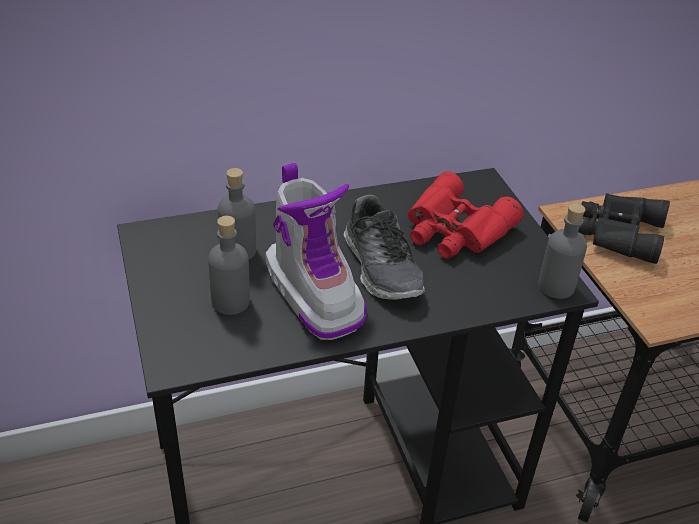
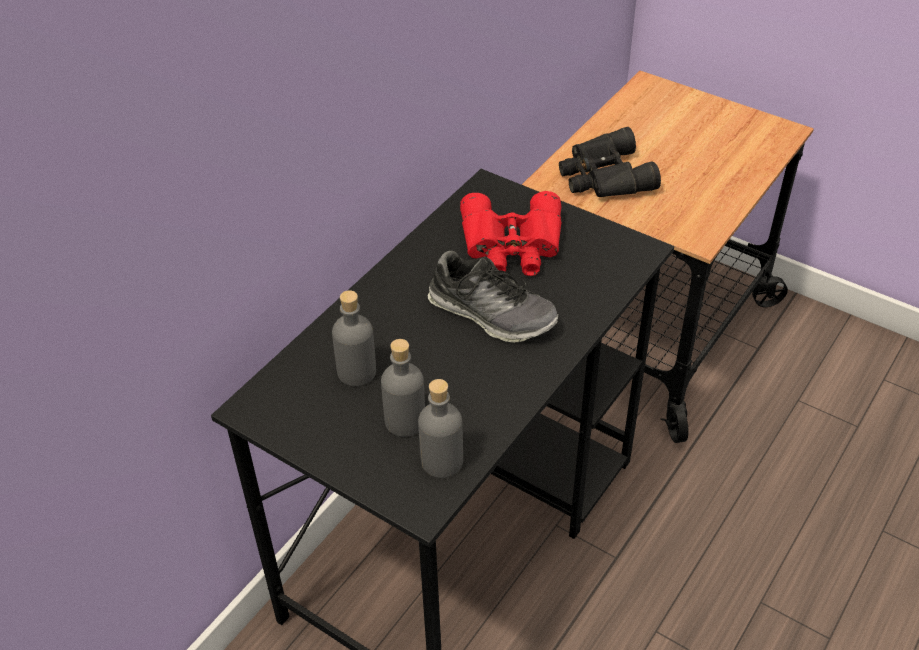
camera: 35 degrees left, 5 degrees up
(315, 293) = (465, 370): boot -> none
(556, 286) = (635, 251): grey bottle -> grey bottle (441, 461)

